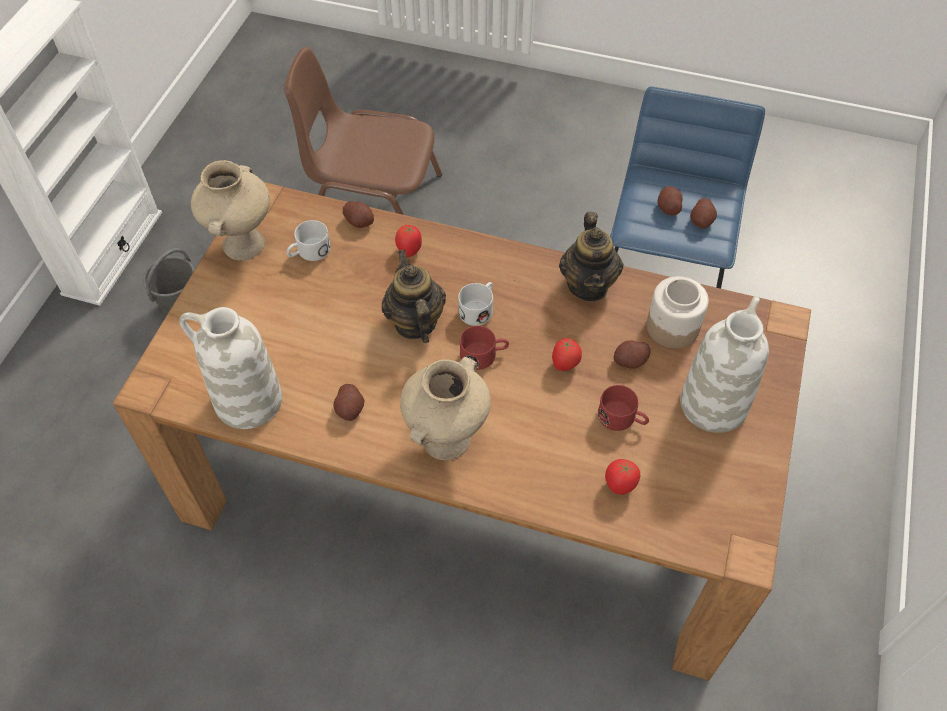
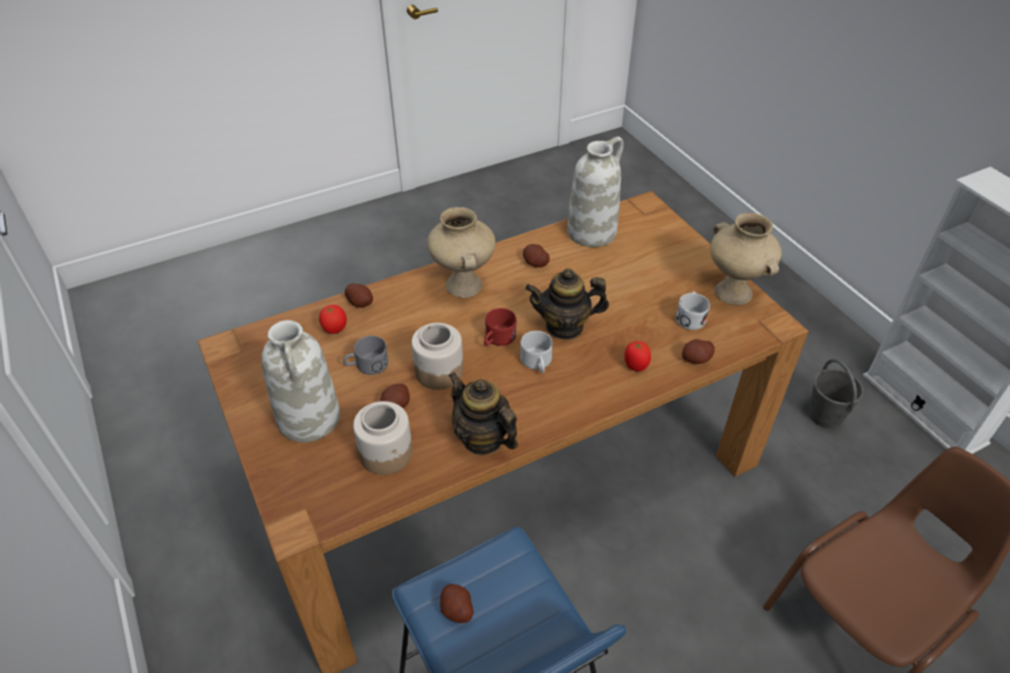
camera: 135 degrees right, 10 degrees down
(415, 322) = (565, 326): teapot -> teapot turned 150 degrees clockwise
(565, 364) = (438, 371): tomato -> jar
(622, 419) = (366, 365): red mug -> grey mug
(668, 208) = (500, 598): potato -> potato (360, 302)

